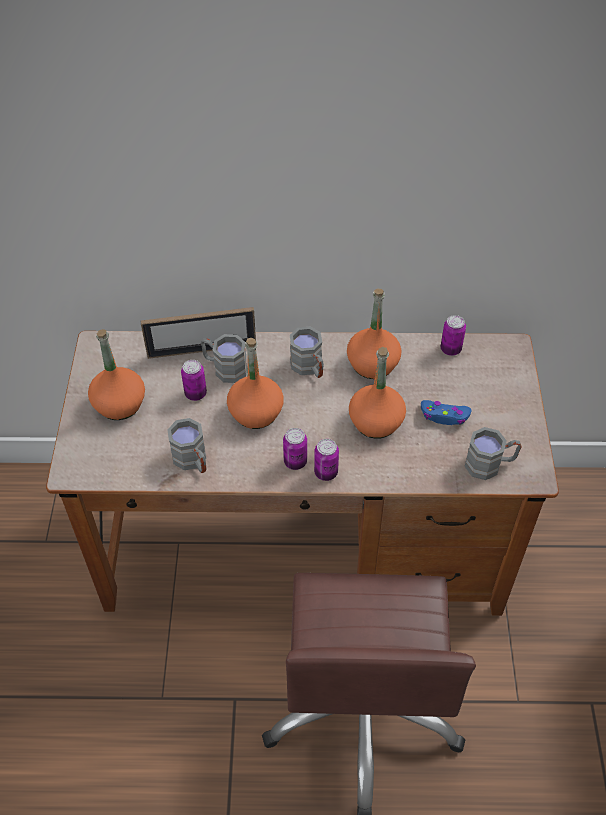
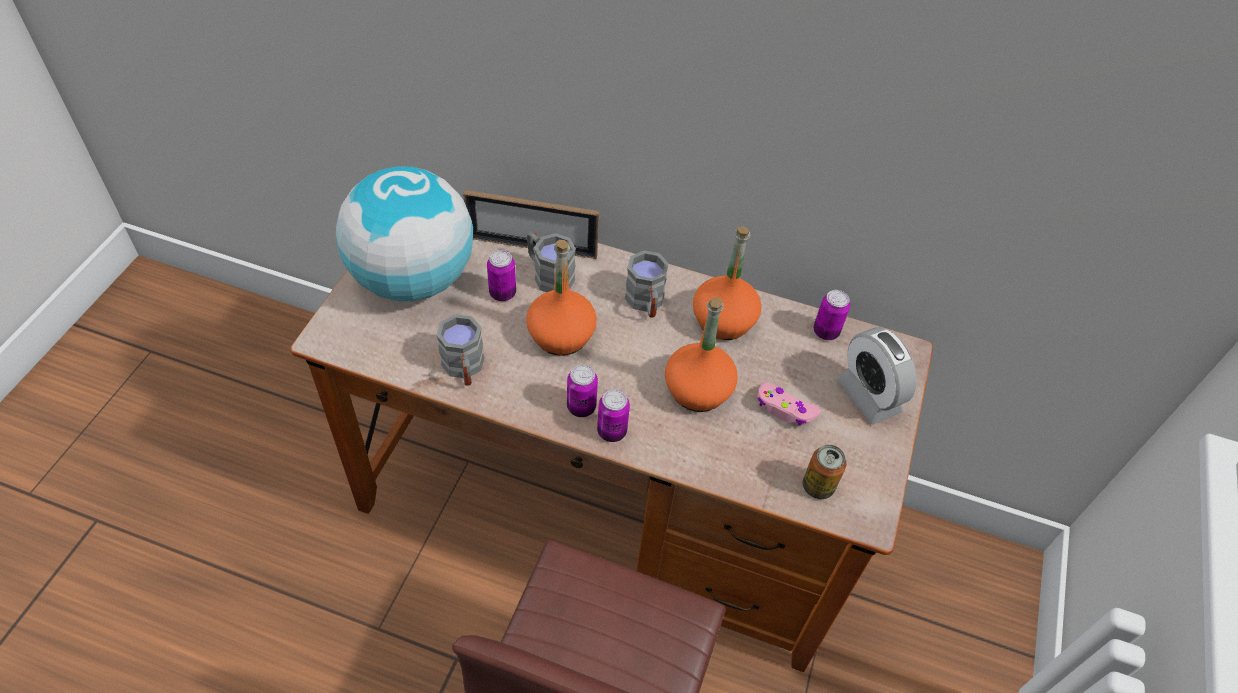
camera: 15 degrees right, 0 degrees up
(119, 404) = (413, 279): orange bottle -> globe
(444, 416) = (785, 409): blue game controller -> pink game controller
(490, 464) = (818, 486): grey mug -> can
(499, 388) = (868, 396): none -> alarm clock

